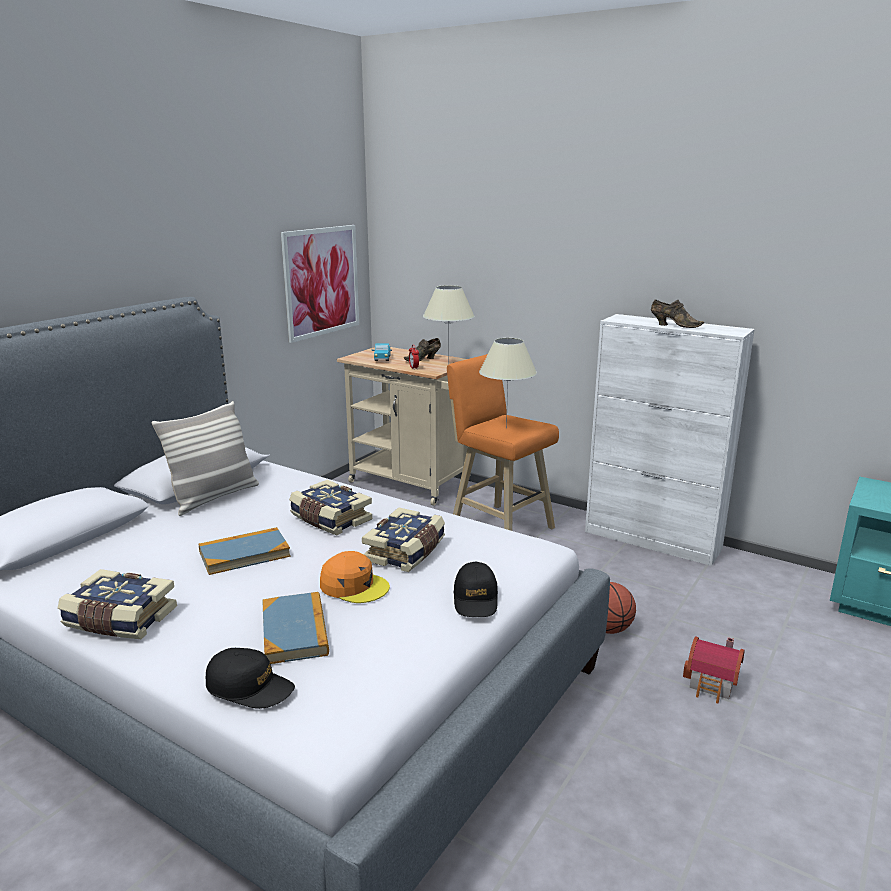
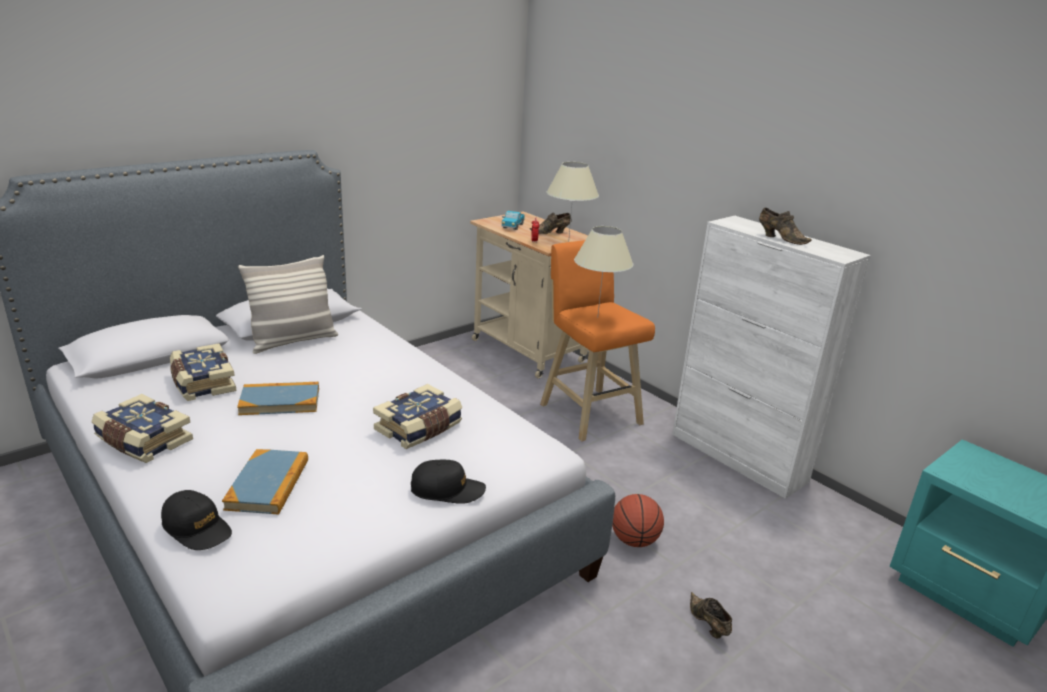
camera: 15 degrees right, 5 degrees up
(321, 281) = (463, 143): picture -> none
(330, 519) = (375, 382): book -> book (202, 383)
(354, 586) = (349, 452): orange cap -> none
(476, 599) = (447, 490): black cap -> black cap turned 105 degrees counterclockwise
(713, 685) = (708, 624): toy house -> brown shoe

